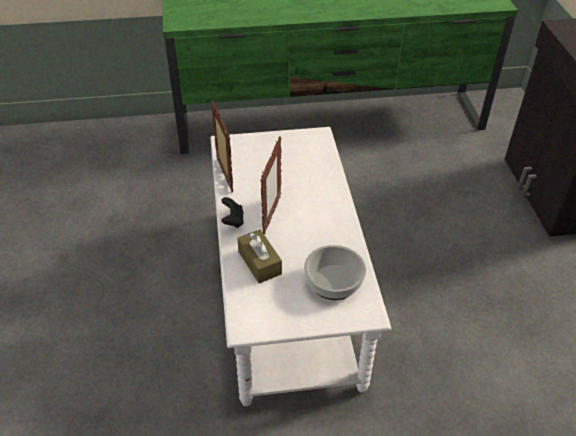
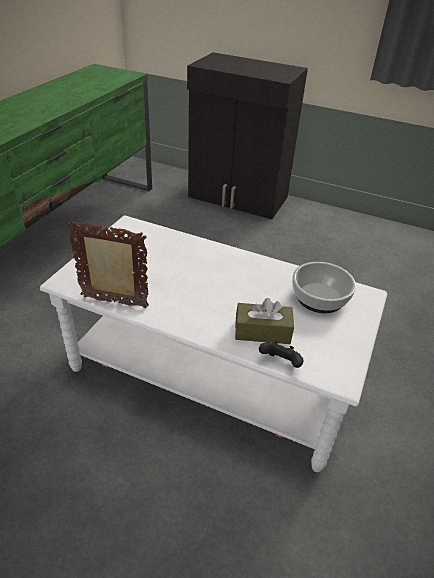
camera: 60 degrees left, 5 degrees down
(233, 221) = (188, 325): black game controller -> black game controller (280, 363)
(271, 215) = (205, 296): picture frame -> none

